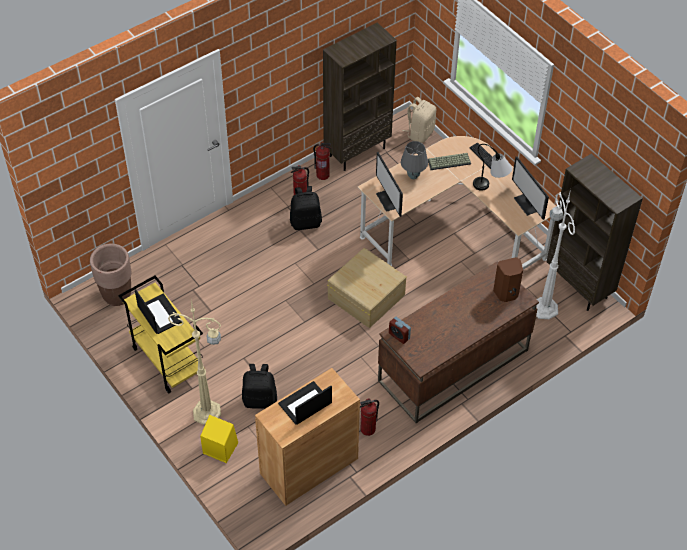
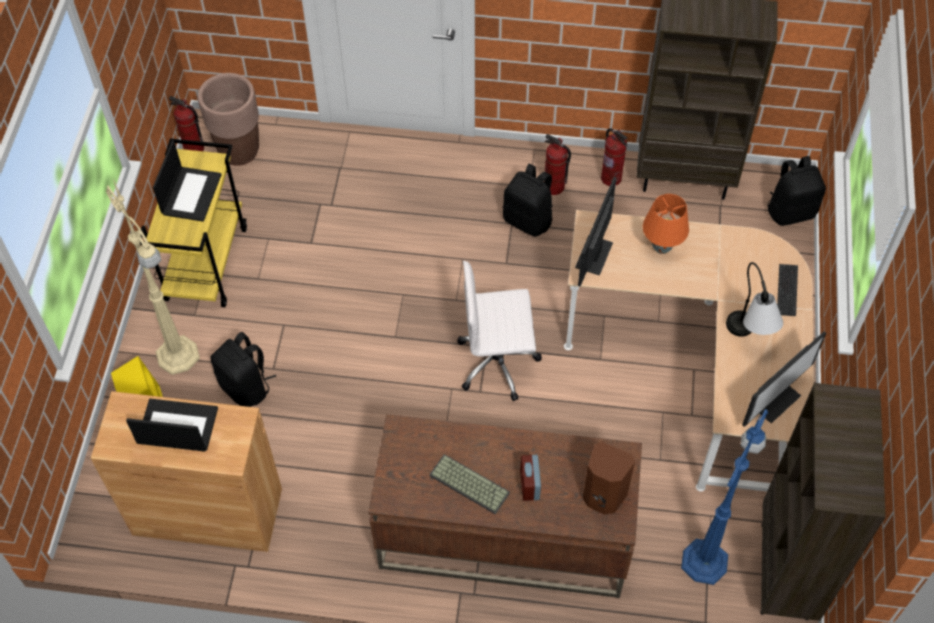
camera: 45 degrees right, 5 degrees up
(366, 296) = (498, 362): beige storage box -> white office chair
(368, 429) = (318, 526): fire extinguisher -> fire extinguisher (193, 149)
(399, 336) = (404, 438): alarm clock -> alarm clock (529, 485)
(413, 176) = (661, 248): grey table lamp -> orange table lamp
(420, 133) = (790, 211): beige backpack -> black backpack
(448, 162) = (729, 264): keyboard -> keyboard (467, 485)
(527, 204) = (775, 399): monitor -> monitor turned 150 degrees counterclockwise
(544, 307) = (706, 559): white floor lamp -> blue floor lamp

